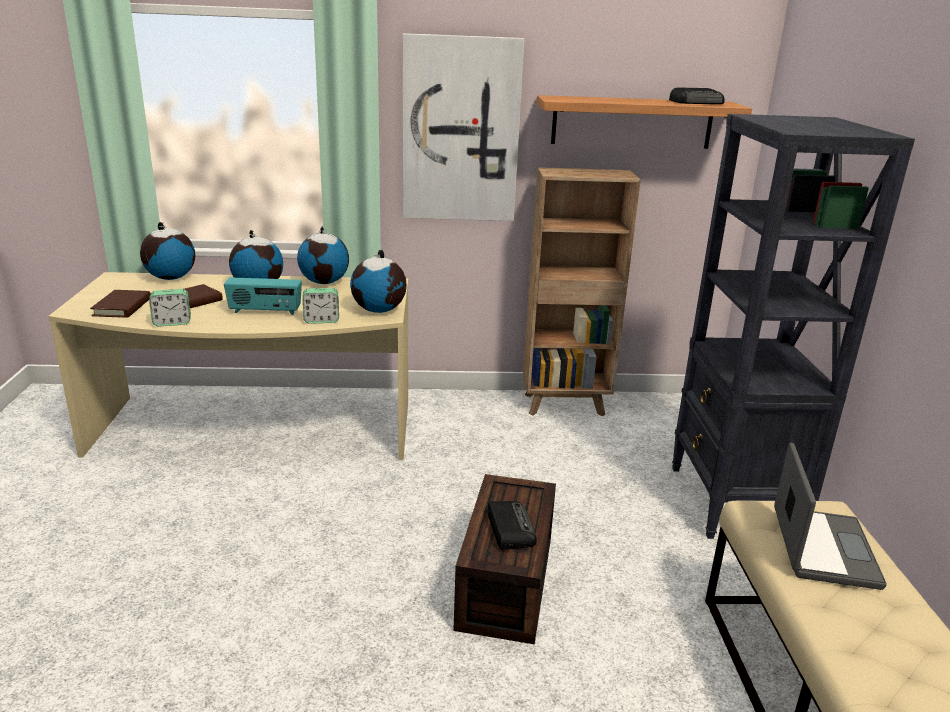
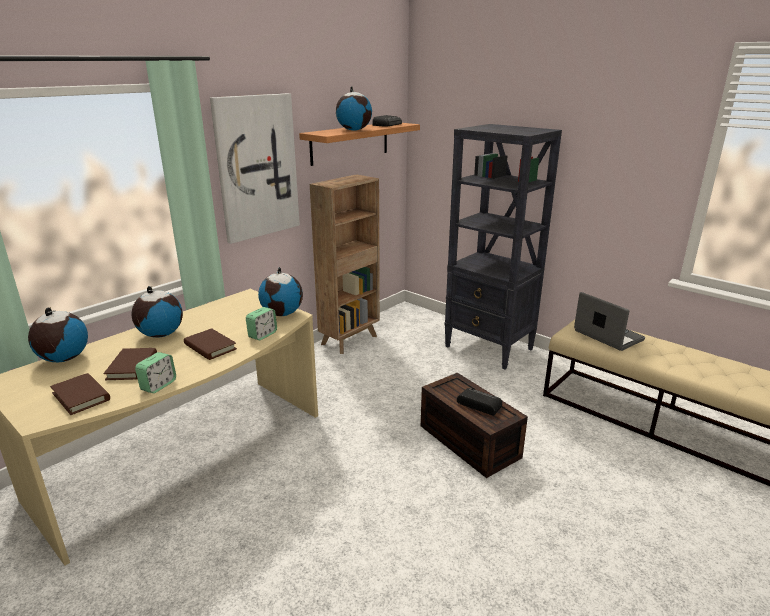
camera: 45 degrees left, 0 degrees up
(265, 311) = (210, 347): radio -> brown book
(325, 282) = (202, 312): globe -> globe (354, 130)

